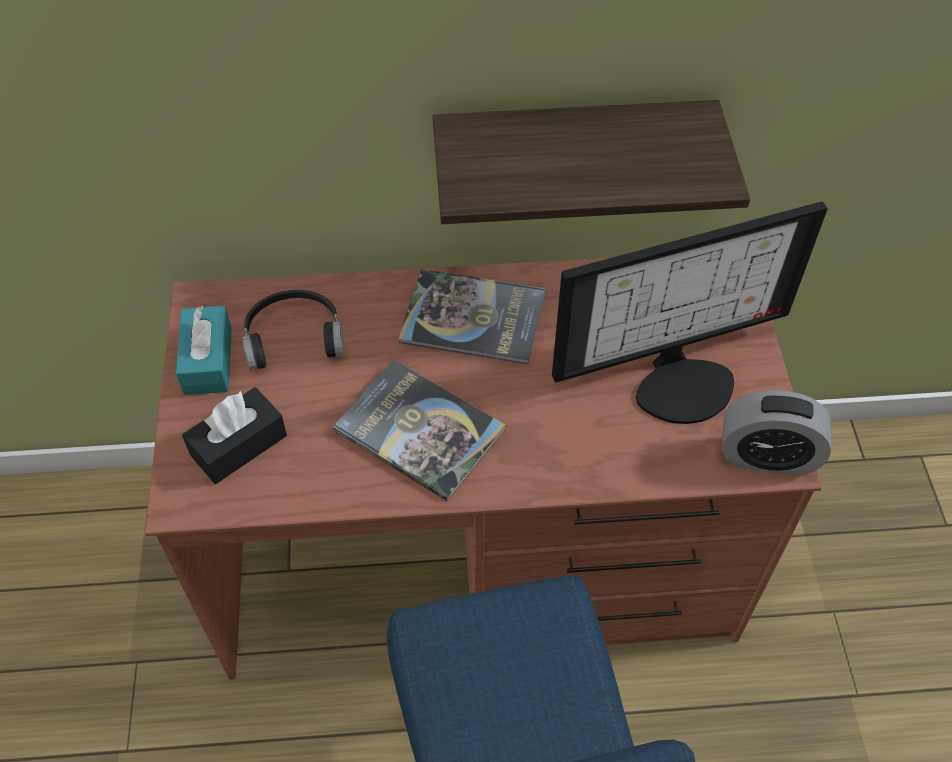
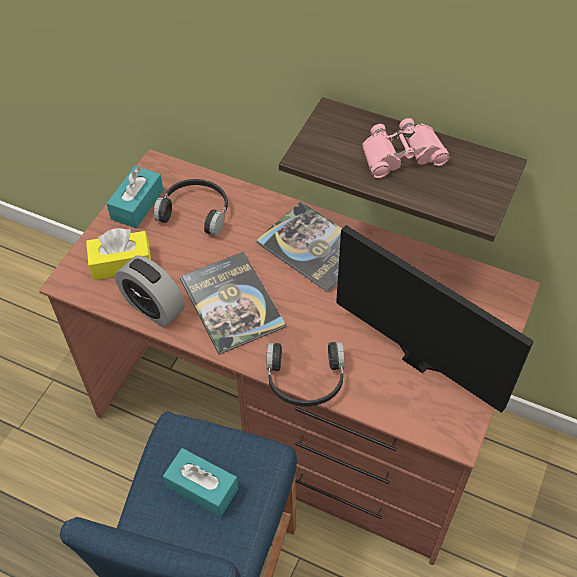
camera: 30 degrees right, 0 degrees up
(238, 445) = (121, 263): black tissue box -> yellow tissue box
(509, 680) = (202, 487): none -> turquoise tissue box
(573, 481) = (305, 381): none -> black headphones
(579, 147) = (401, 155): none -> pink binoculars
(681, 381) = (424, 350): monitor -> monitor turned 150 degrees counterclockwise
(767, 456) = (448, 427): alarm clock -> alarm clock (153, 307)

